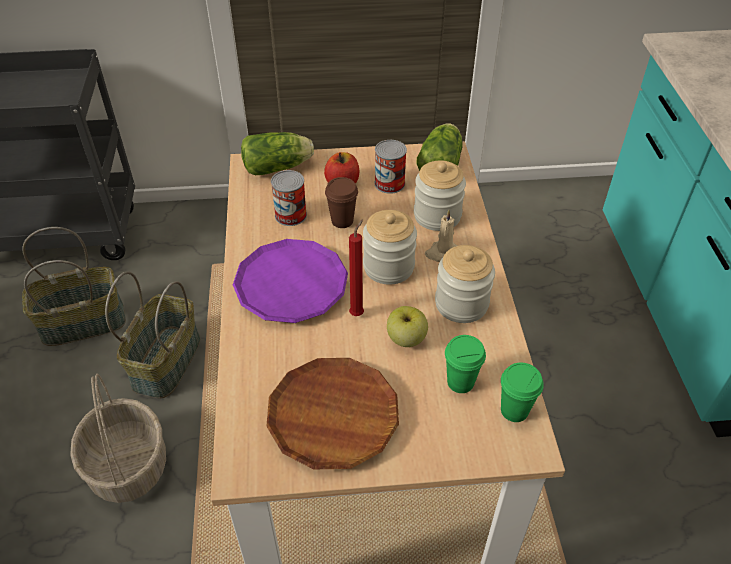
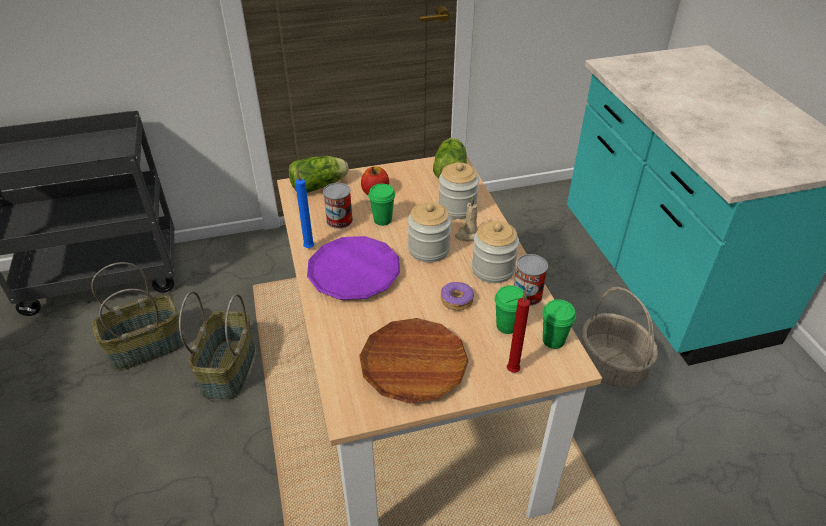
camera: 10 degrees left, 5 degrees down
(127, 465) = (211, 459): basket -> basket (610, 365)
(246, 245) = (309, 247): none -> blue candle
(342, 221) = (382, 220): brown cup -> green cup
(358, 313) = (413, 286): red candle -> red candle (513, 369)
(389, 183) = (413, 188): can -> can (527, 295)
(406, 339) = (456, 300): apple -> donut

